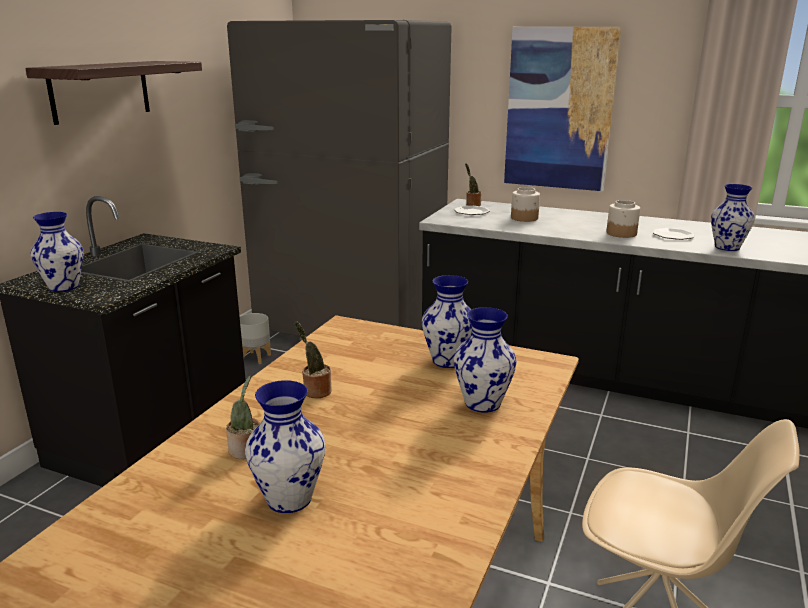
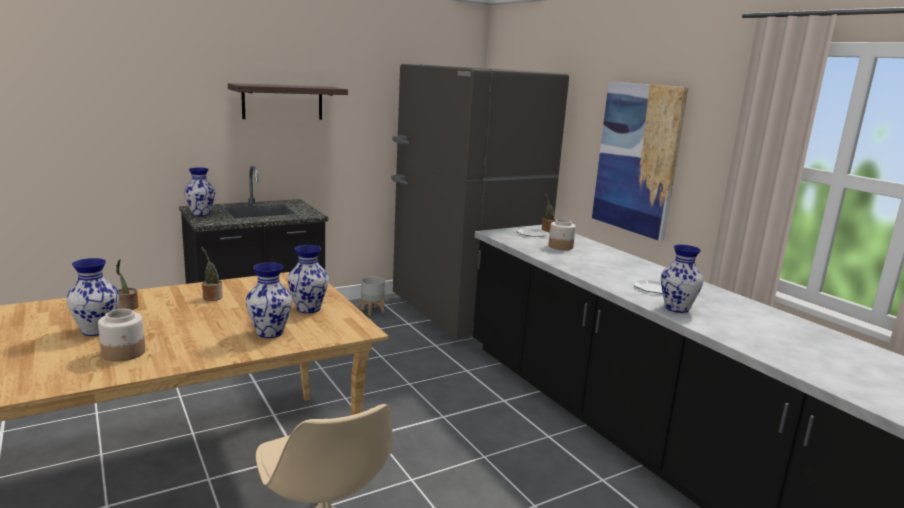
camera: 35 degrees right, 5 degrees down
(621, 233) = (610, 275): jar -> jar (124, 353)

